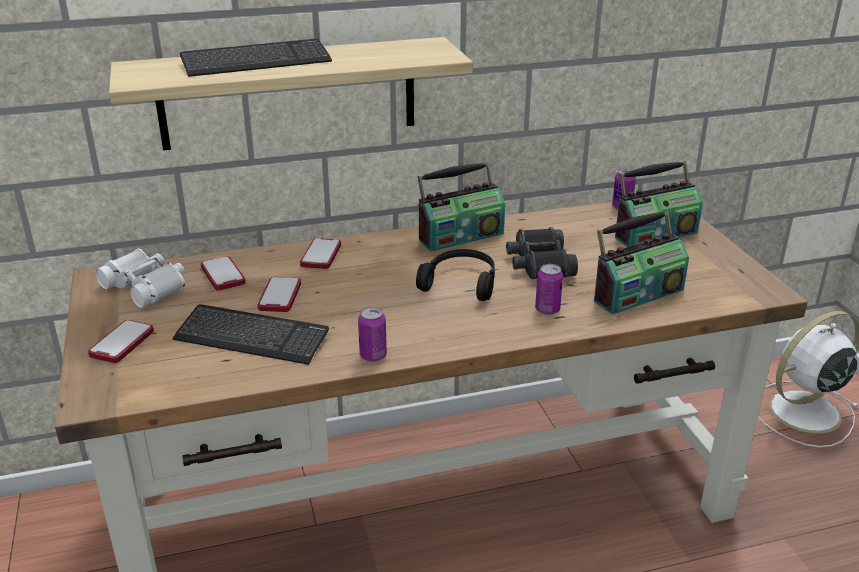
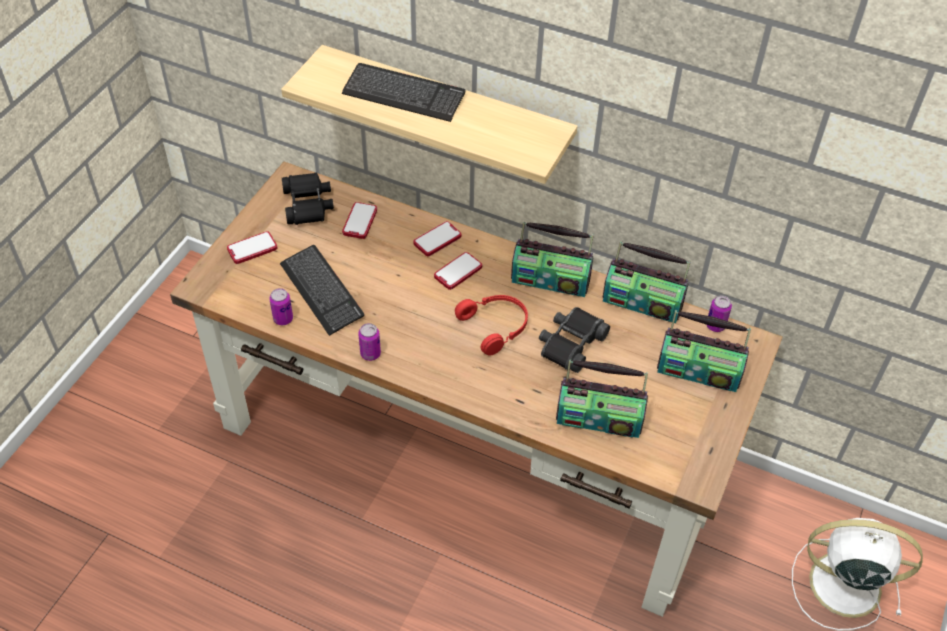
camera: 40 degrees right, 20 degrees up
(146, 286) = (308, 204): white binoculars -> black binoculars
(280, 296) = (372, 264): phone -> phone (458, 272)
(461, 282) = (495, 326): black headphones -> red headphones
(547, 309) = (520, 389): can -> can (283, 319)
(551, 218) = (642, 302): none -> radio

